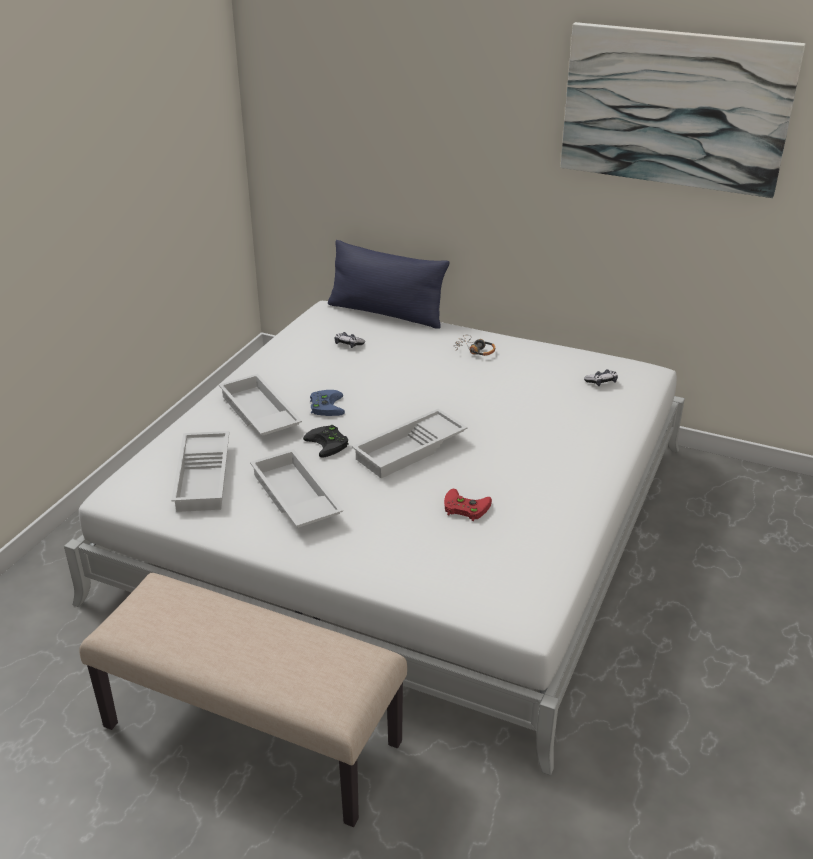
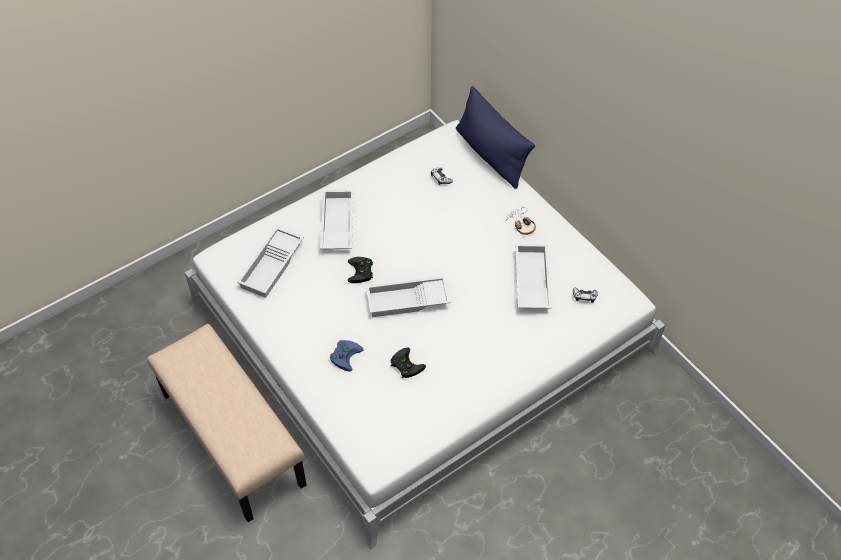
camera: 30 degrees right, 20 degrees up
(293, 498) = (311, 308): white tray -> white tray (530, 281)
(325, 405) = (382, 235): blue game controller -> blue game controller (345, 355)
(464, 507) = (405, 365): red game controller -> black game controller
(674, 109) = (687, 135): picture -> none

